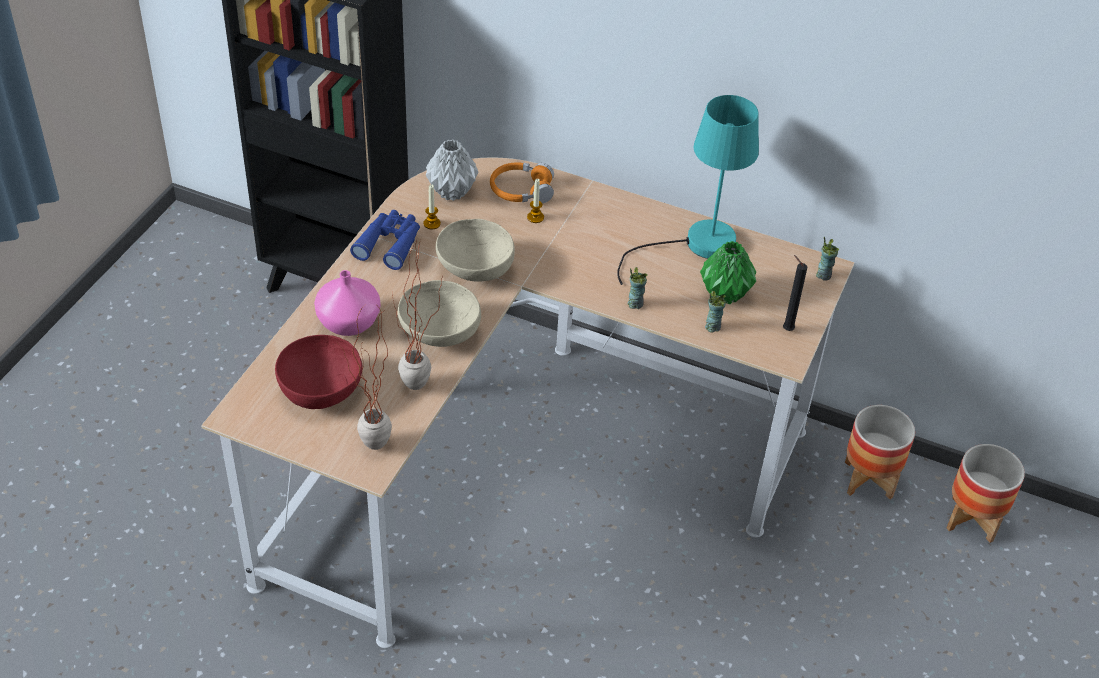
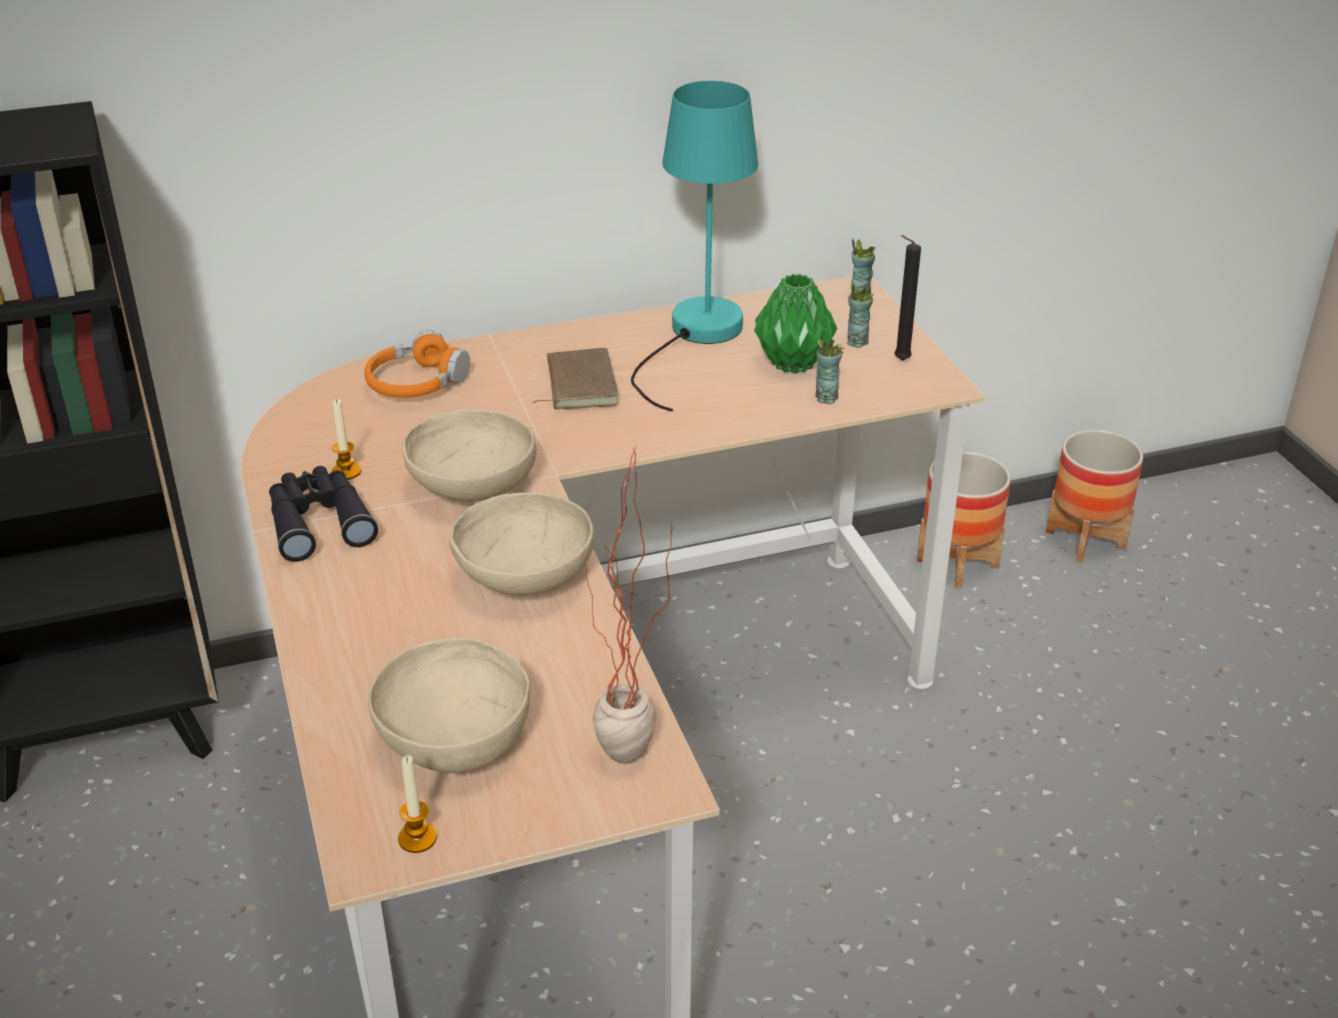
camera: 40 degrees left, 10 degrees down
(320, 389) = (453, 739): red bowl -> beige bowl
(350, 322) = (385, 637): pink vase -> none
(390, 244) = (318, 522): blue binoculars -> black binoculars
(420, 391) = (595, 657): potted plant -> none
(451, 192) = (325, 428): grey vase -> none
(535, 217) = (473, 400): candle -> candle (417, 838)
(597, 239) = (578, 384): none -> brown book
(635, 303) = (713, 421): cup -> cup (856, 341)

